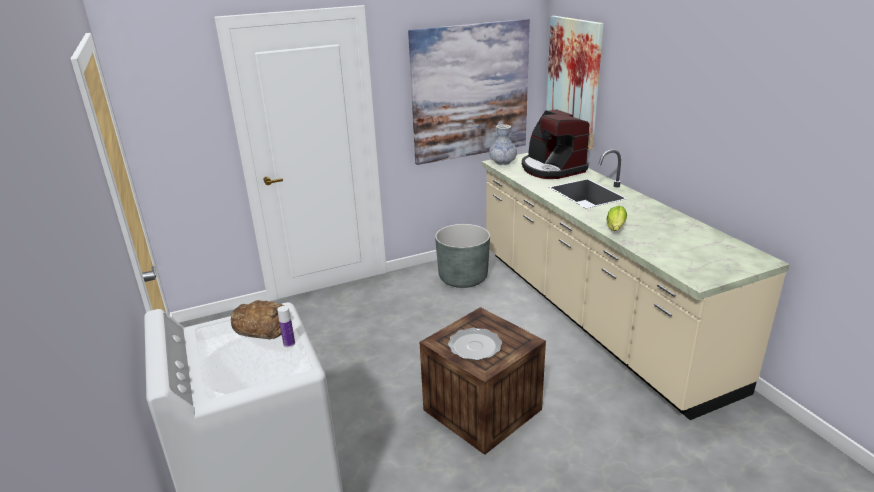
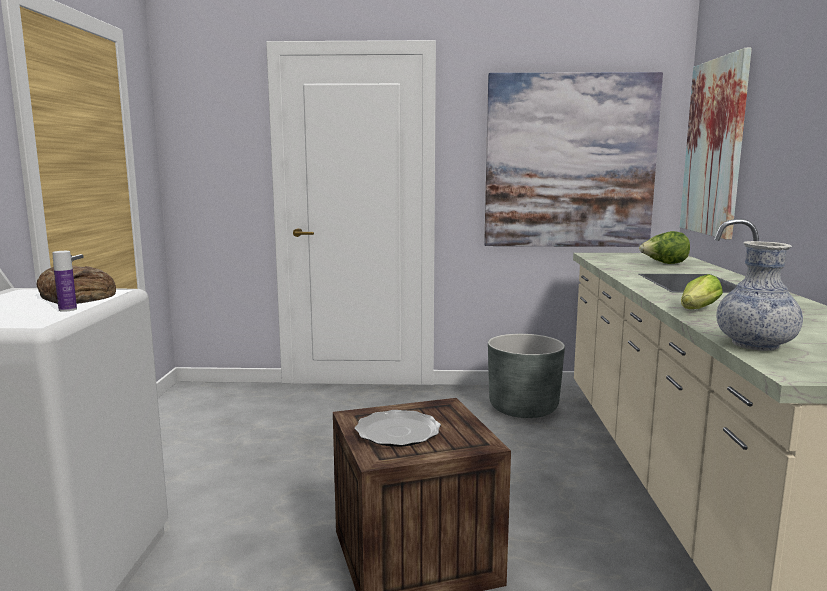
camera: 25 degrees right, 15 degrees down
(502, 162) = (600, 255): vase -> vase (755, 345)
(552, 169) = (664, 264): coffee machine -> lettuce

